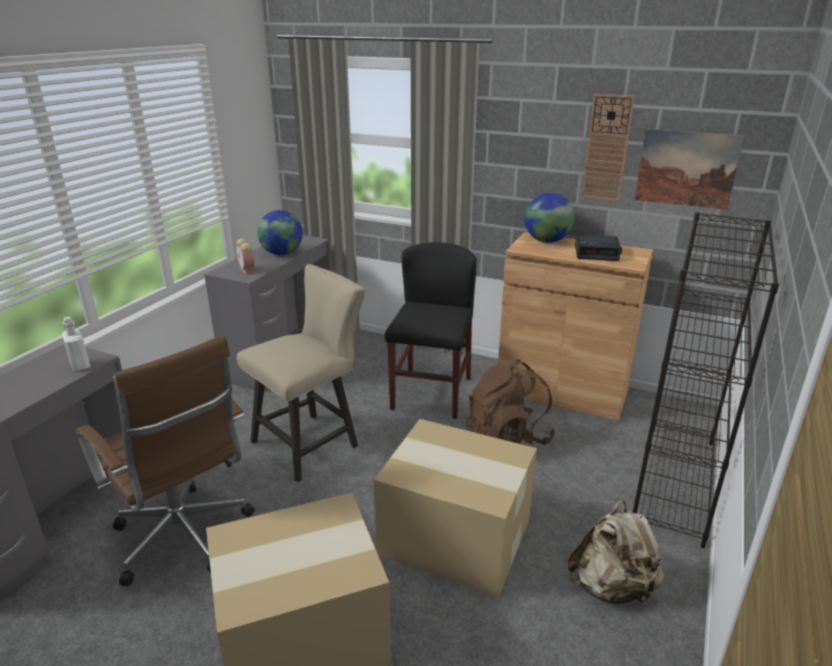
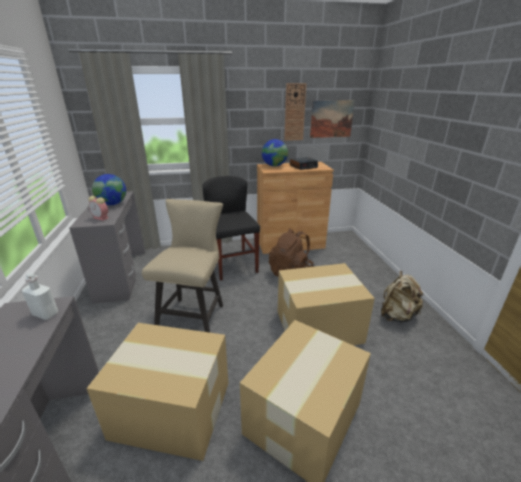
camera: 35 degrees left, 0 degrees up
(185, 540) = (173, 410): brown office chair -> cardboard box
(675, 482) = (370, 264): black bookcase -> none

